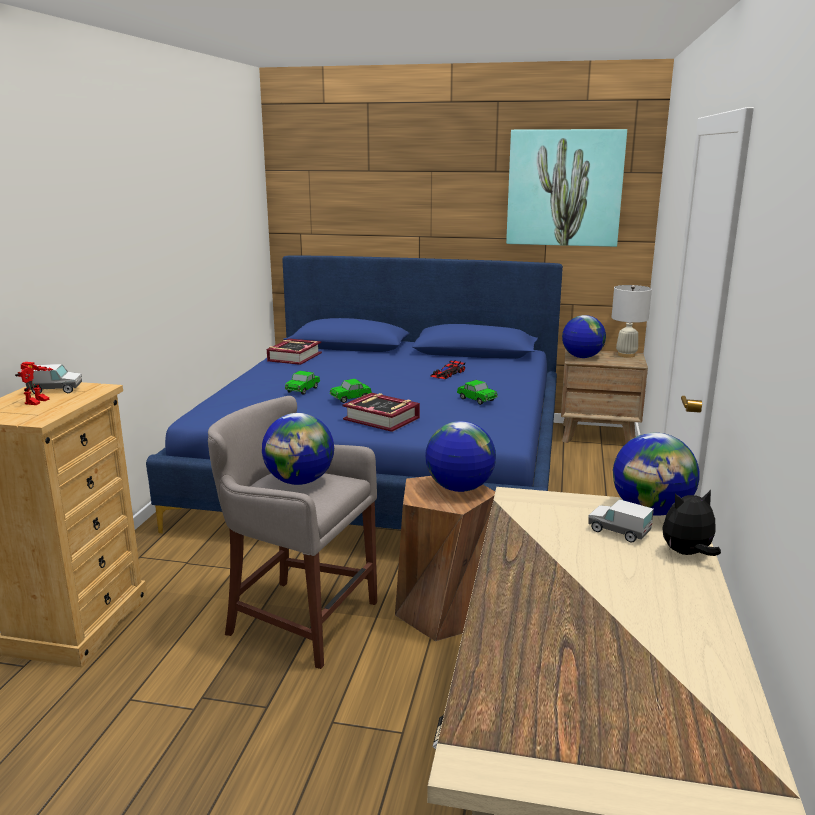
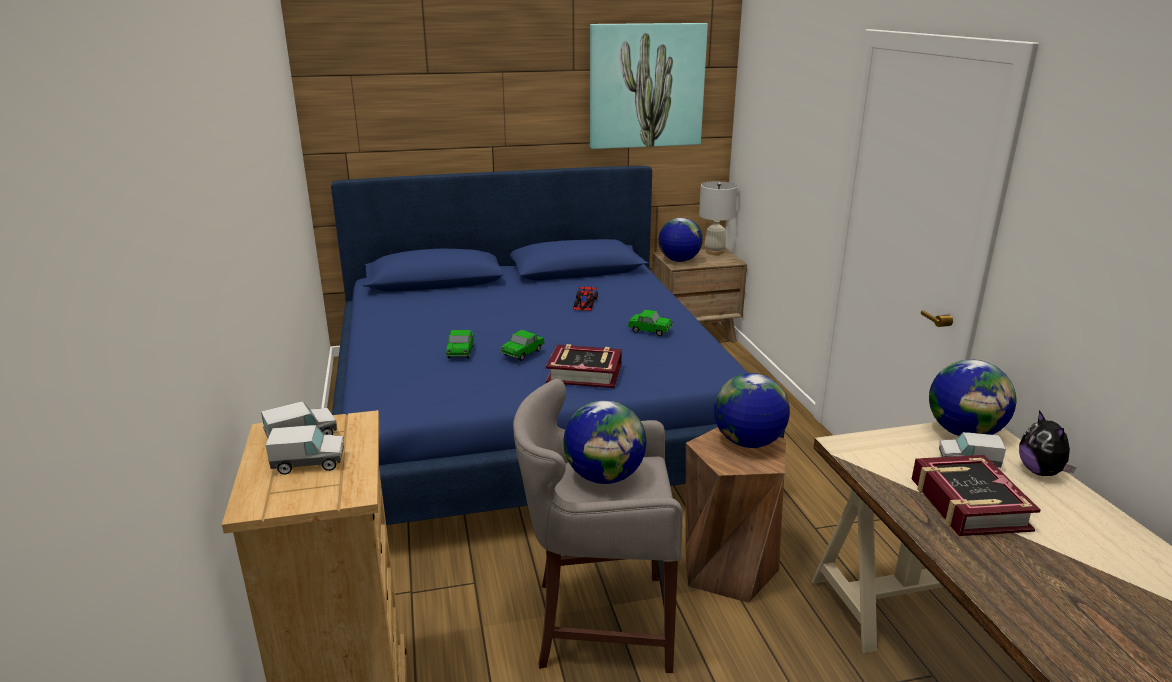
camera: 25 degrees left, 5 degrees up
(38, 402) = (309, 463): toy robot -> toy truck
(294, 357) = (391, 307): book -> book (968, 504)
(687, 554) = (1041, 472): plush toy -> plush toy turned 60 degrees counterclockwise

